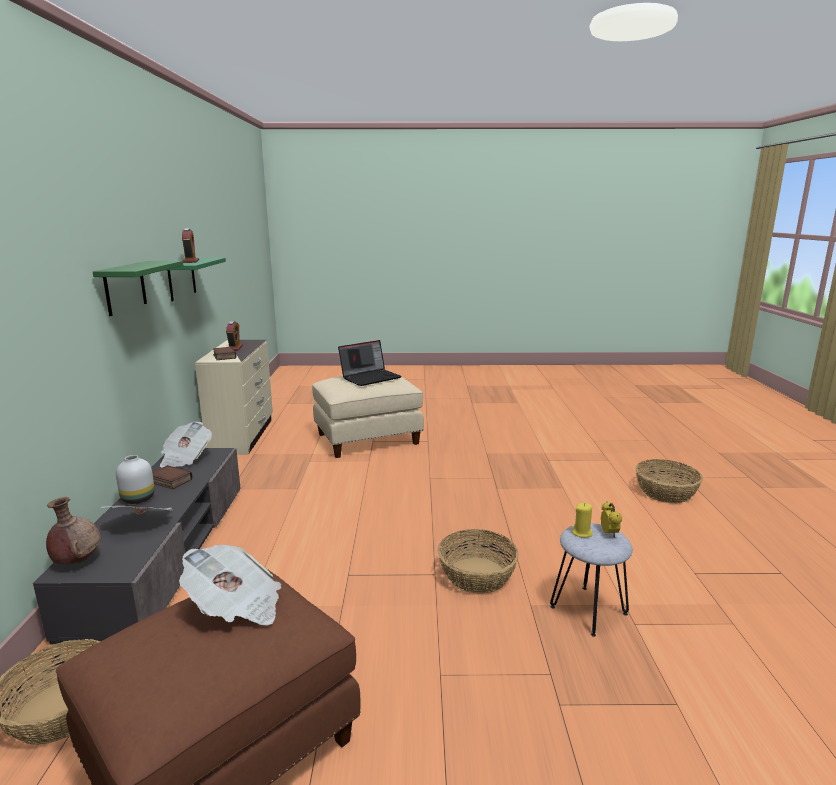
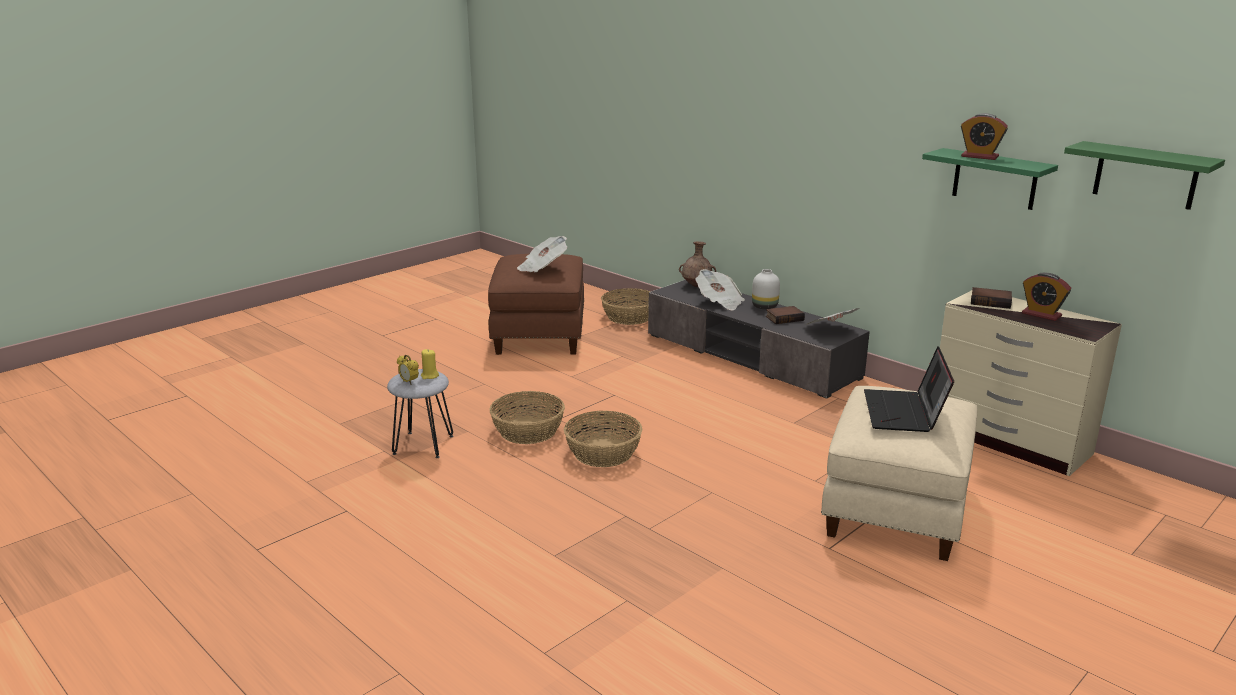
camera: 135 degrees right, 5 degrees up
(125, 287) = (860, 149): green shelf -> green shelf (1145, 175)
(665, 492) = (417, 617): basket -> basket (603, 453)

